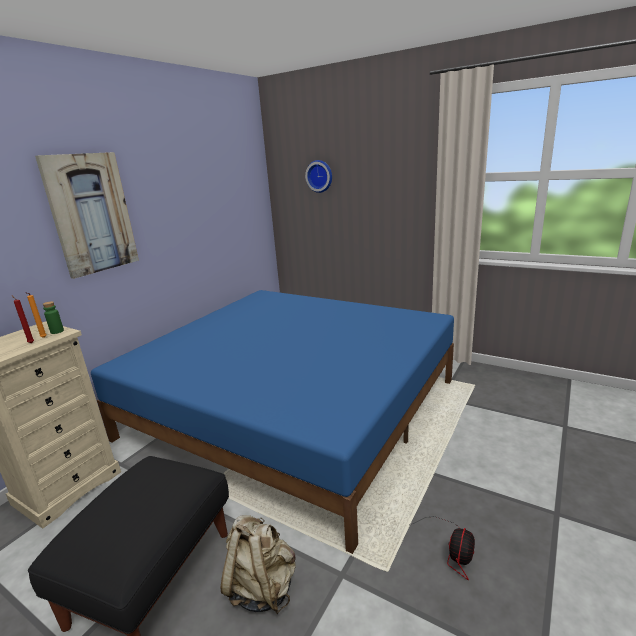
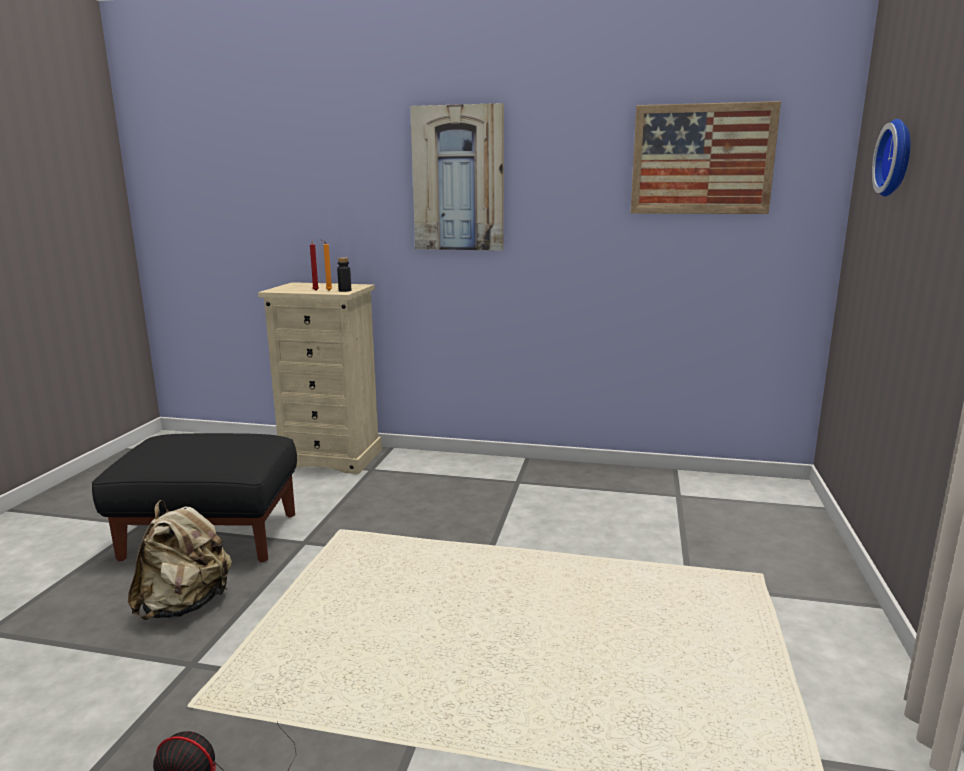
camera: 70 degrees right, 5 degrees down
(57, 331) = (345, 290): green bottle -> black bottle
(220, 182) = (702, 159): none -> picture
(293, 408) = (539, 550): blue bed -> none

